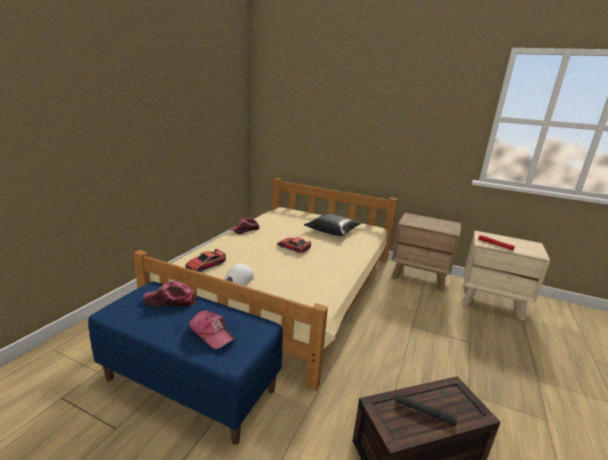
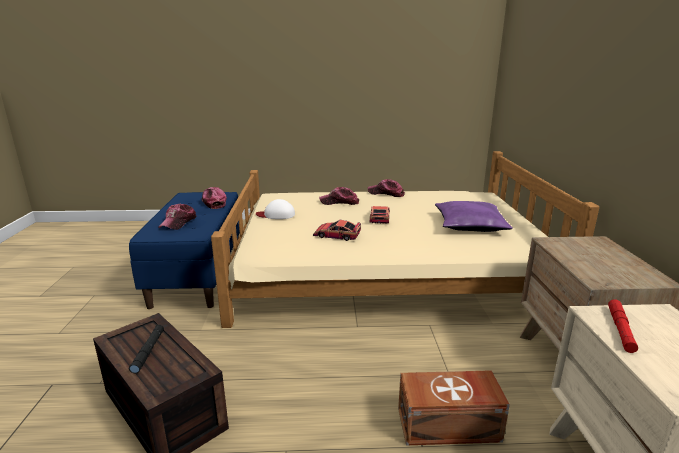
camera: 65 degrees right, 0 degrees up
(205, 265) = (289, 200): toy car -> toy car (336, 235)
(241, 249) = (339, 202): none -> cap
(333, 230) = (470, 225): black pillow -> purple pillow
(456, 328) = (450, 425): none -> brown storage box

